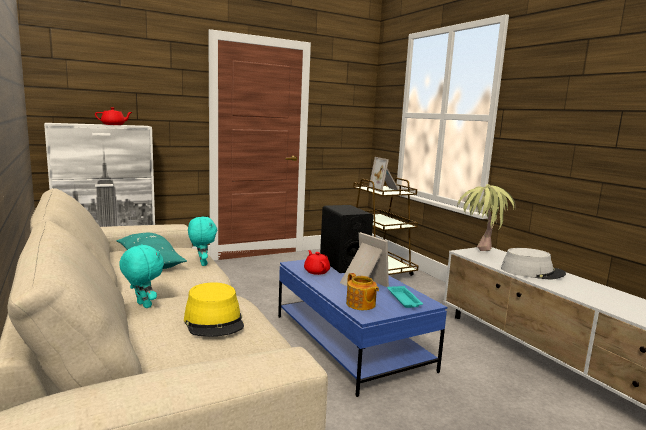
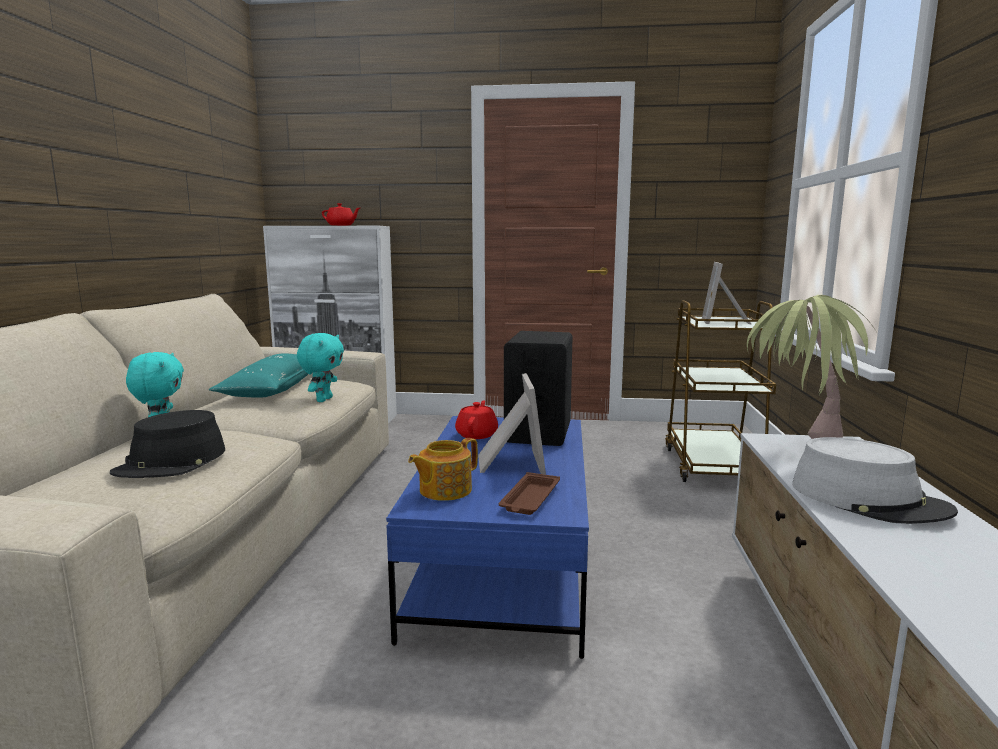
camera: 35 degrees right, 0 degrees up
(214, 321) = (172, 462): yellow hat -> black hat
(360, 304) = (444, 490): teapot -> teapot turned 45 degrees clockwise
(404, 300) = (530, 499): turquoise tray -> brown tray

